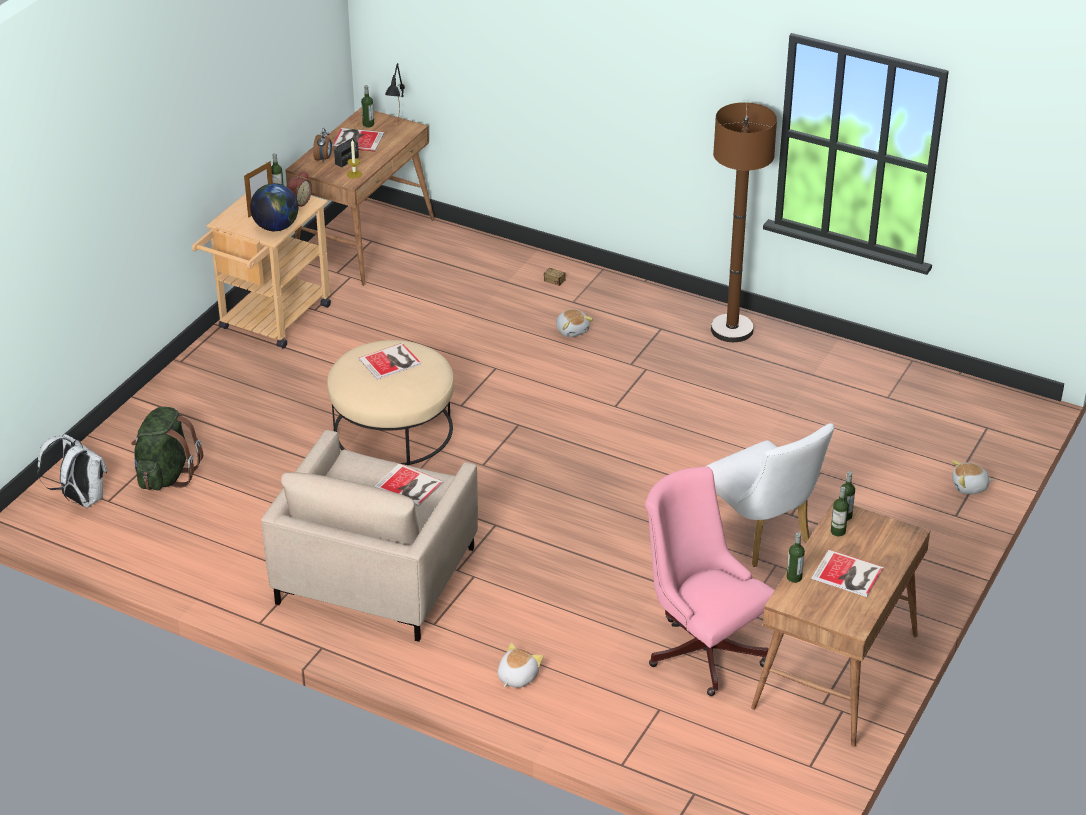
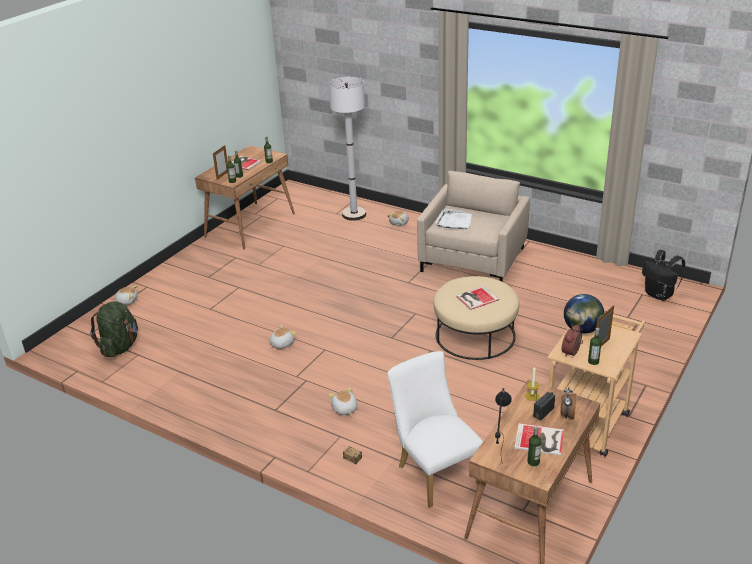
camera: 175 degrees left, 5 degrees down
(80, 499) = (660, 295): white backpack -> black backpack
(166, 475) = (614, 308): green backpack -> green backpack (120, 347)
(409, 486) = (454, 221): book -> white tray
(618, 705) = (354, 214): none -> white floor lamp
(681, 414) = (281, 344): none -> plush toy
(702, 647) = (309, 233): pink office chair -> none
(732, 329) = (220, 408): brown floor lamp -> none
(762, 537) = (260, 277): white chair -> white chair (434, 472)
(874, 534) = (222, 175): none -> picture frame

